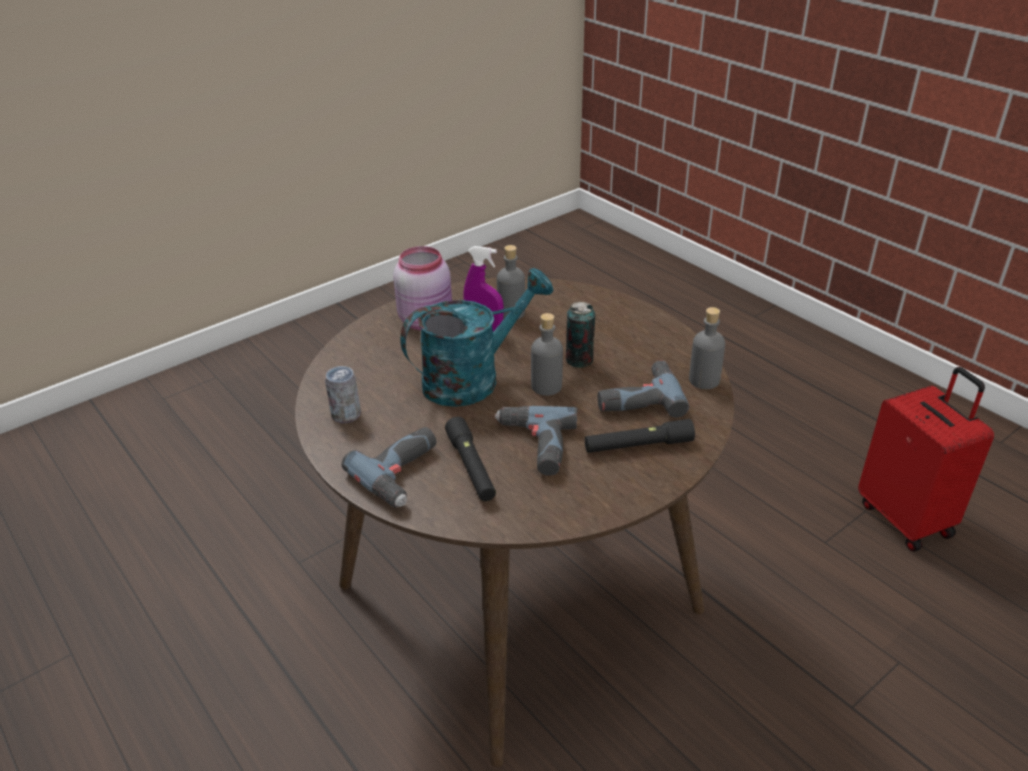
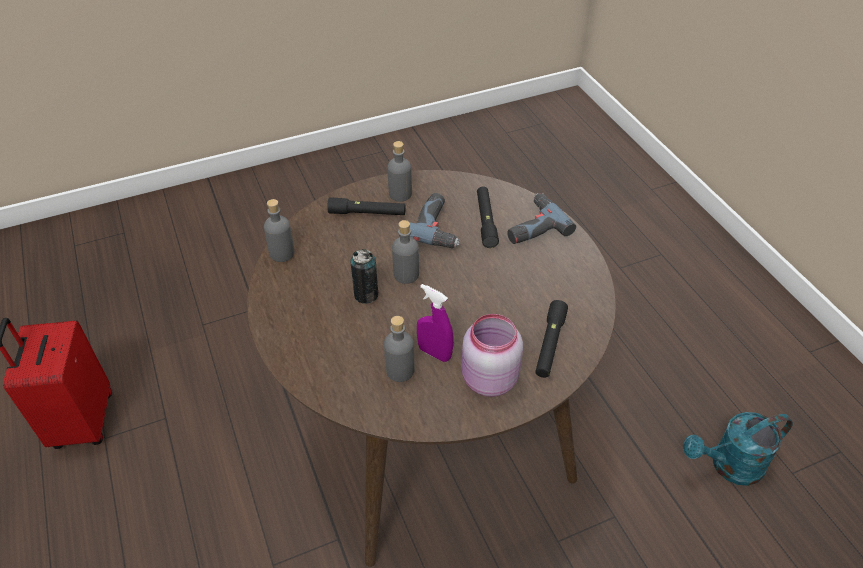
camera: 165 degrees left, 10 degrees up
(346, 415) = (572, 282): can -> none
(370, 355) = (549, 344): none -> black flashlight
(473, 378) = (463, 296): turquoise watering can -> turquoise watering can (729, 466)
(610, 482) = (400, 194): none -> grey bottle
(637, 397) = (342, 250): power drill -> none

